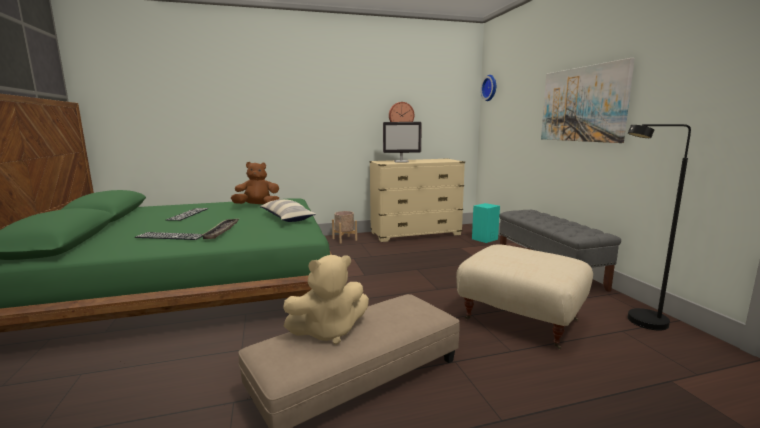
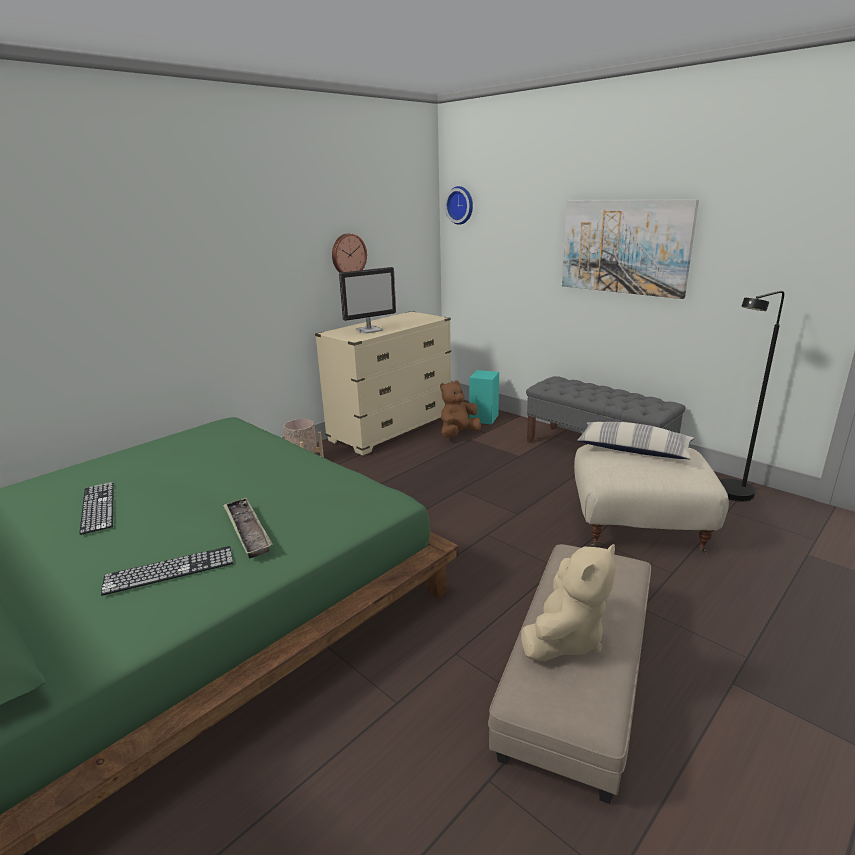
camera: 30 degrees left, 10 degrees up
(257, 206) = (195, 454): brown plush toy -> brown plush toy (458, 434)
(286, 218) = (294, 471): pillow -> pillow (633, 450)

